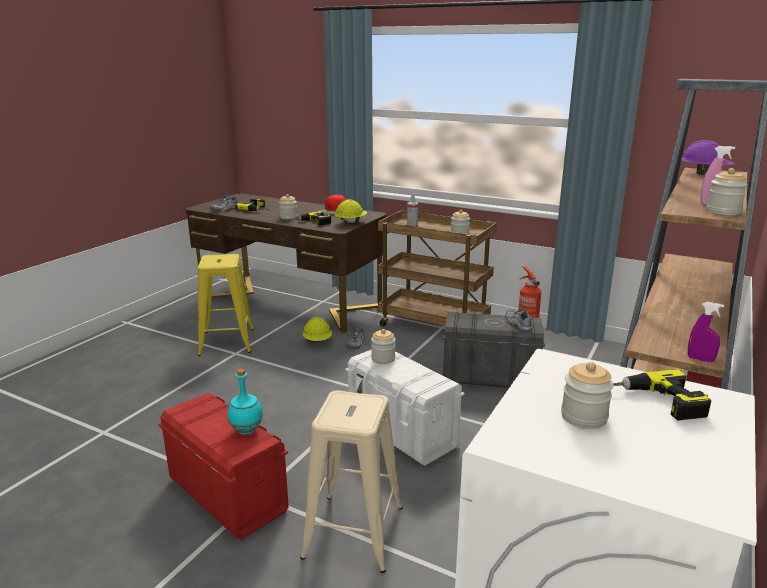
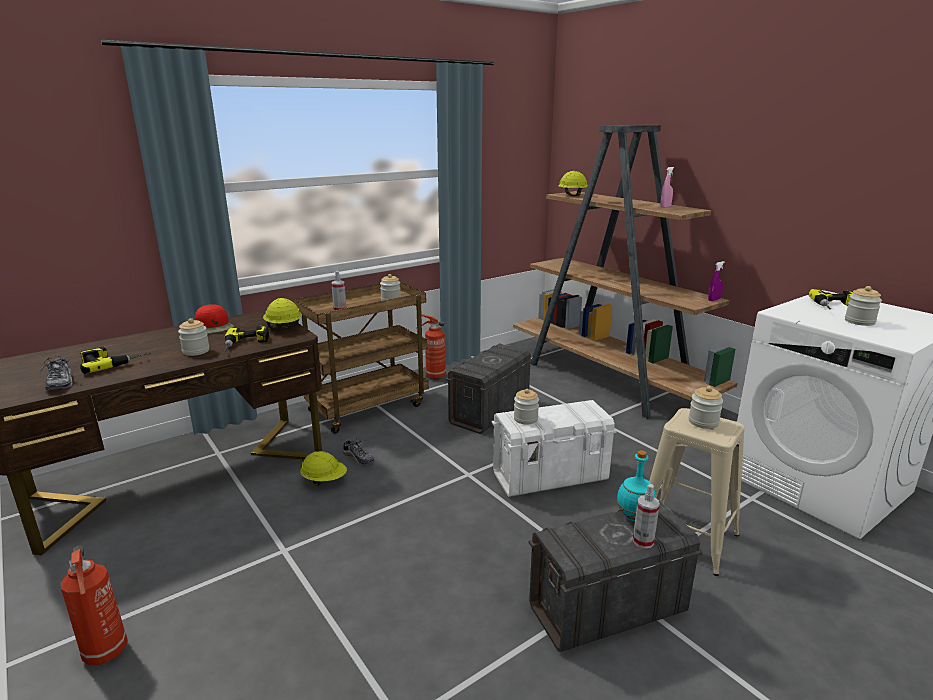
camera: 65 degrees left, 0 degrees up
(139, 339) = (106, 653): none -> fire extinguisher
(212, 438) = (643, 541): none -> spray bottle
(227, 342) = (239, 552): yellow stool -> none
(227, 494) = (606, 609): red storage box -> grey storage box
(517, 323) = (502, 353): shoe -> none
(704, 174) = (574, 195): purple hard hat -> yellow hard hat
(723, 211) = (684, 208): jar -> jar (703, 422)

